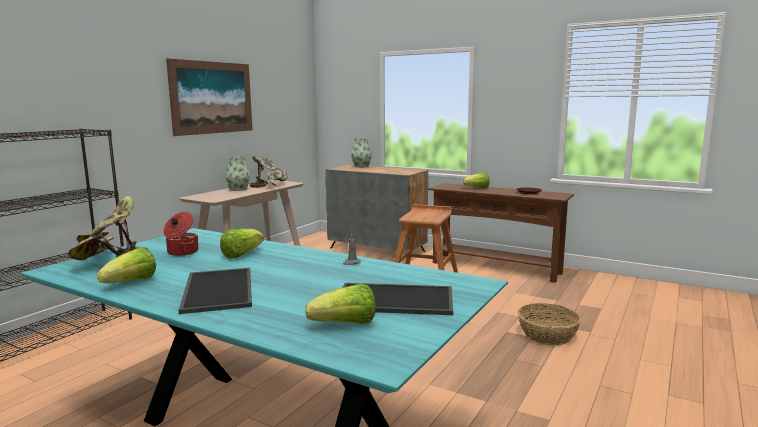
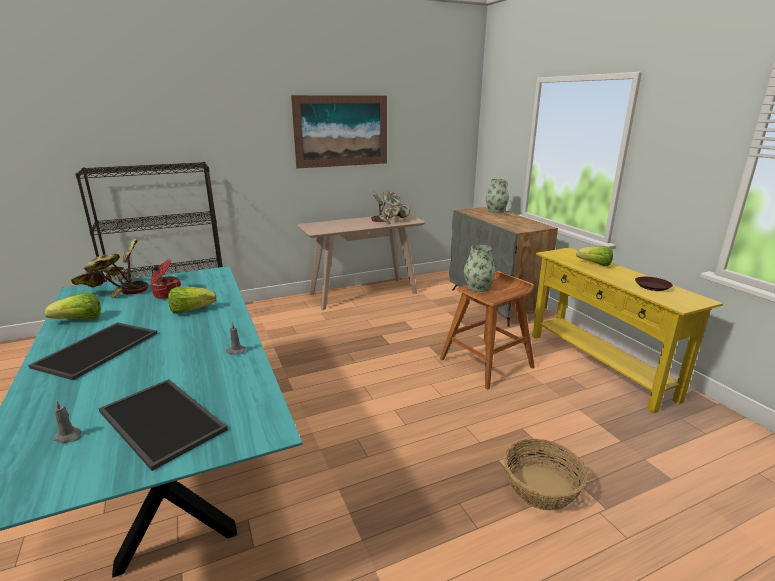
camera: 35 degrees right, 10 degrees up
(238, 189) = (356, 221): vase -> vase (478, 288)
(345, 324) = (69, 436): lettuce -> grey candle
(495, 267) = (599, 365): brown console table -> yellow console table

